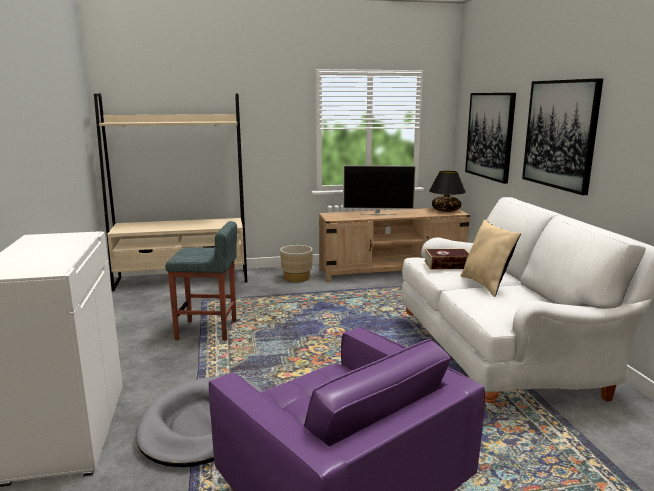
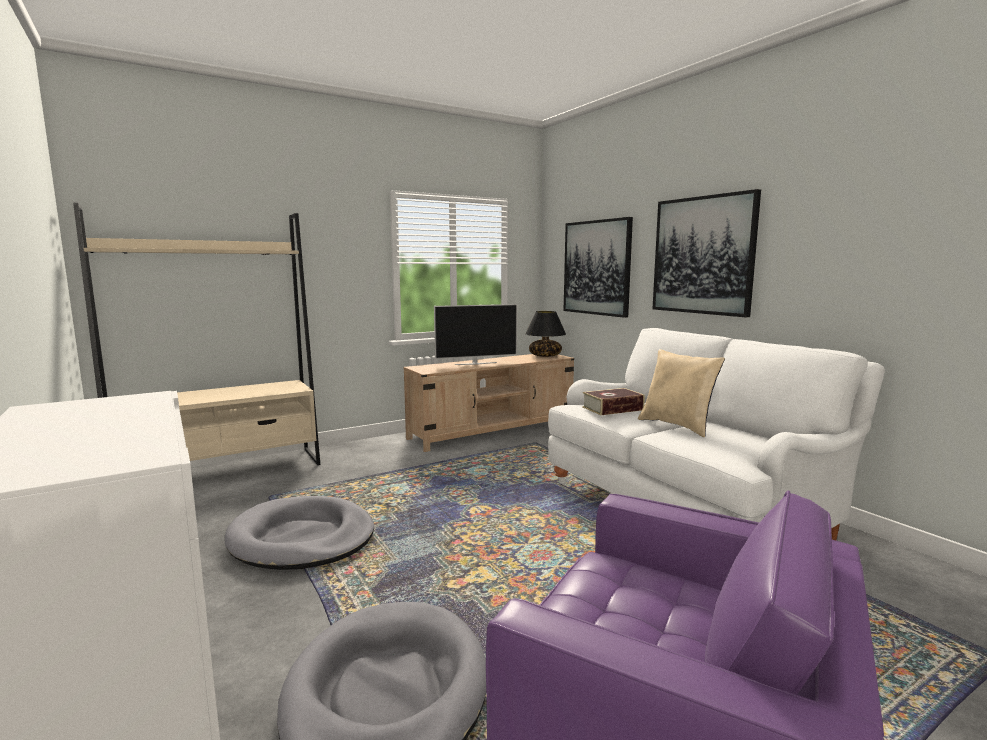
camera: 20 degrees left, 5 degrees down
(207, 331) = (302, 538): grey stool -> grey dog bed
(296, 278) = (383, 451): beige planter -> none

